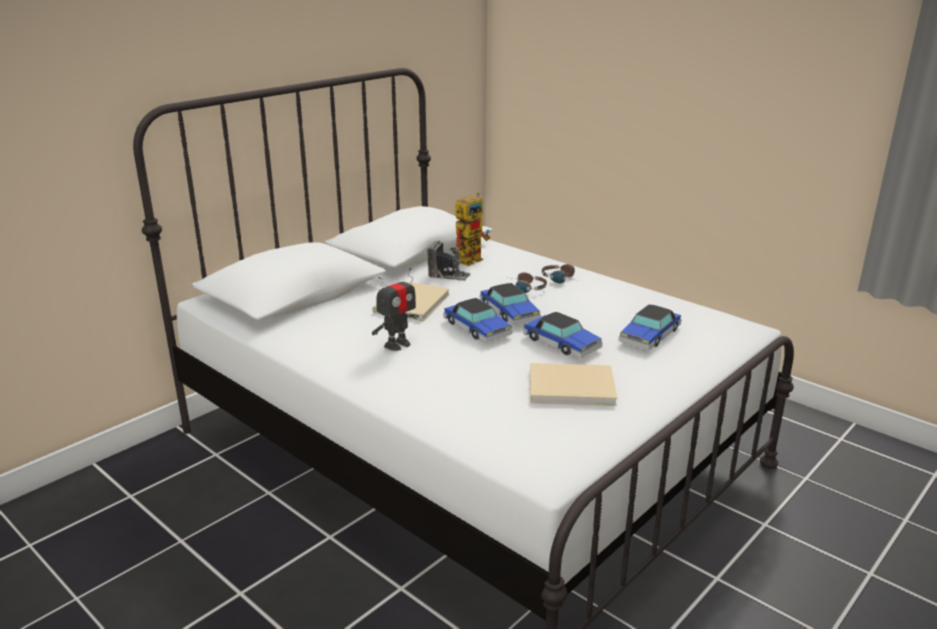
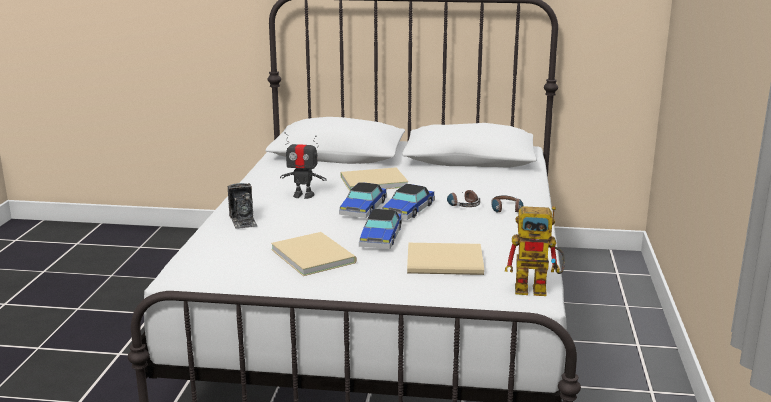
camera: 55 degrees right, 5 degrees down
(449, 275) = (442, 178): camera -> camera (243, 221)
(471, 258) = (488, 176): toy robot -> toy robot (538, 289)
(649, 336) = (447, 263): toy car -> beige book

